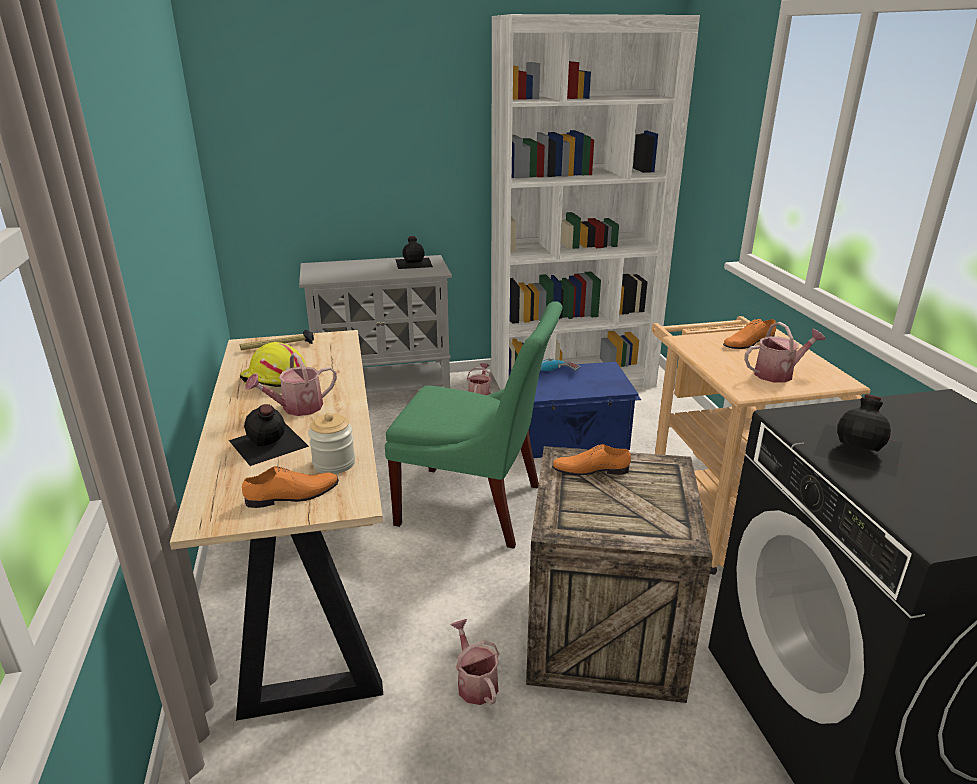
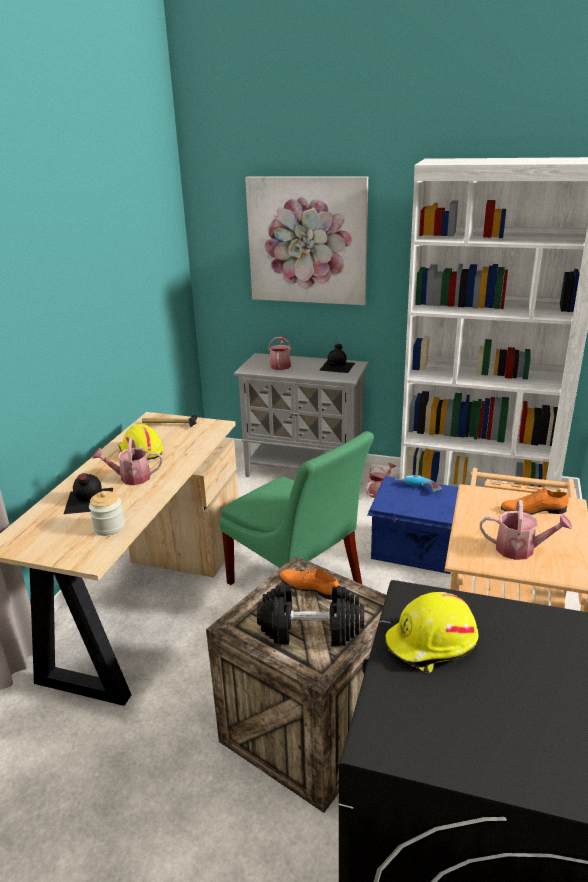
camera: 30 degrees right, 0 degrees up
(293, 495) = (64, 543): orange shoe -> none
(359, 117) = (307, 241): none -> picture
(475, 682) = (187, 723): watering can -> watering can (280, 365)
(637, 506) = (311, 630): none -> black dumbbell
(860, 448) = (431, 644): black bottle -> yellow hard hat

